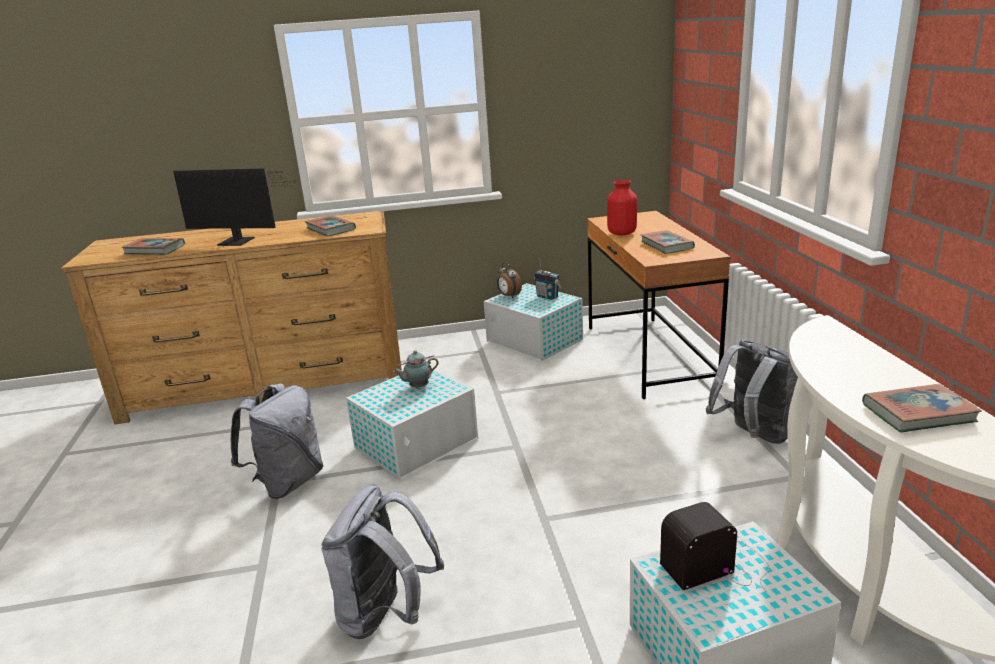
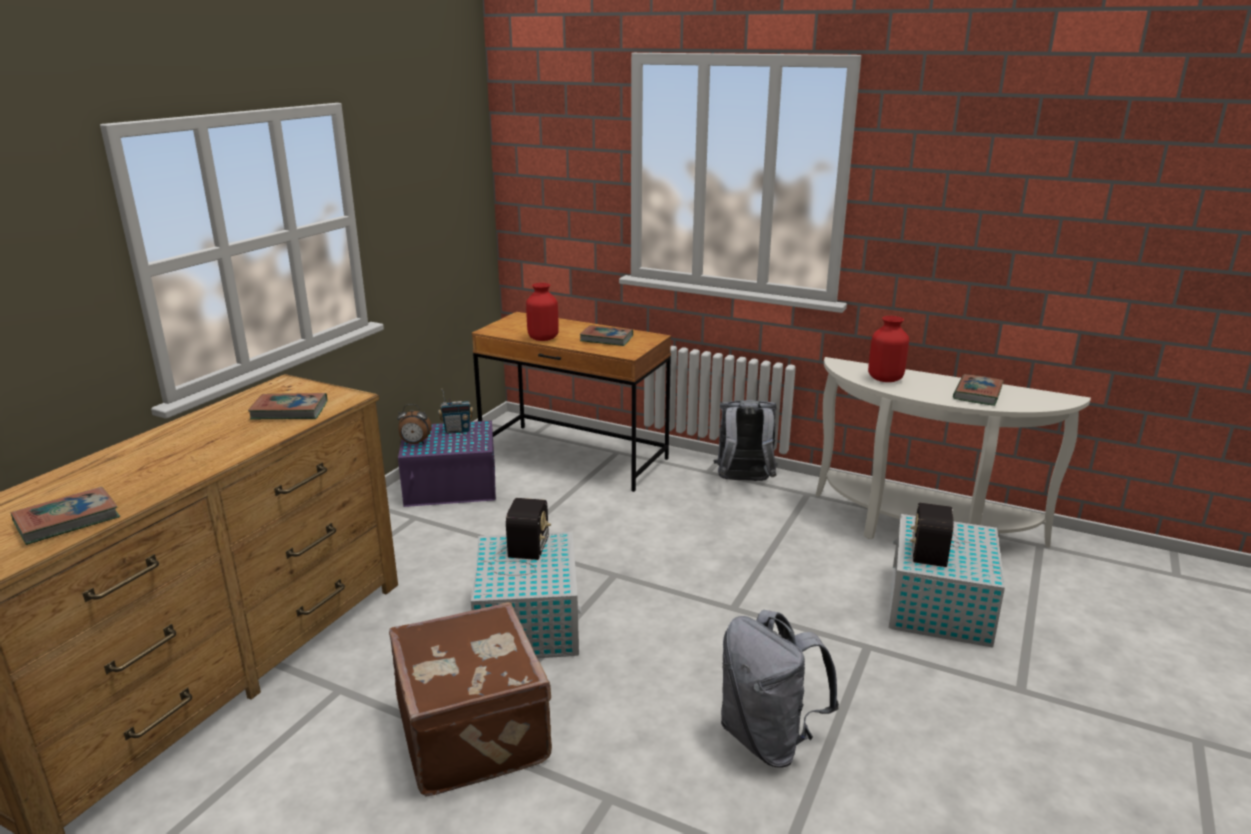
camera: 55 degrees left, 0 degrees up
(240, 242) = (196, 463): monitor -> none
(288, 482) = (475, 731): grey backpack -> brown suitcase
(417, 387) = (520, 555): teapot -> radio
(535, 341) = (452, 486): white storage box -> purple storage box
(835, 356) = (885, 379): none -> red vase

